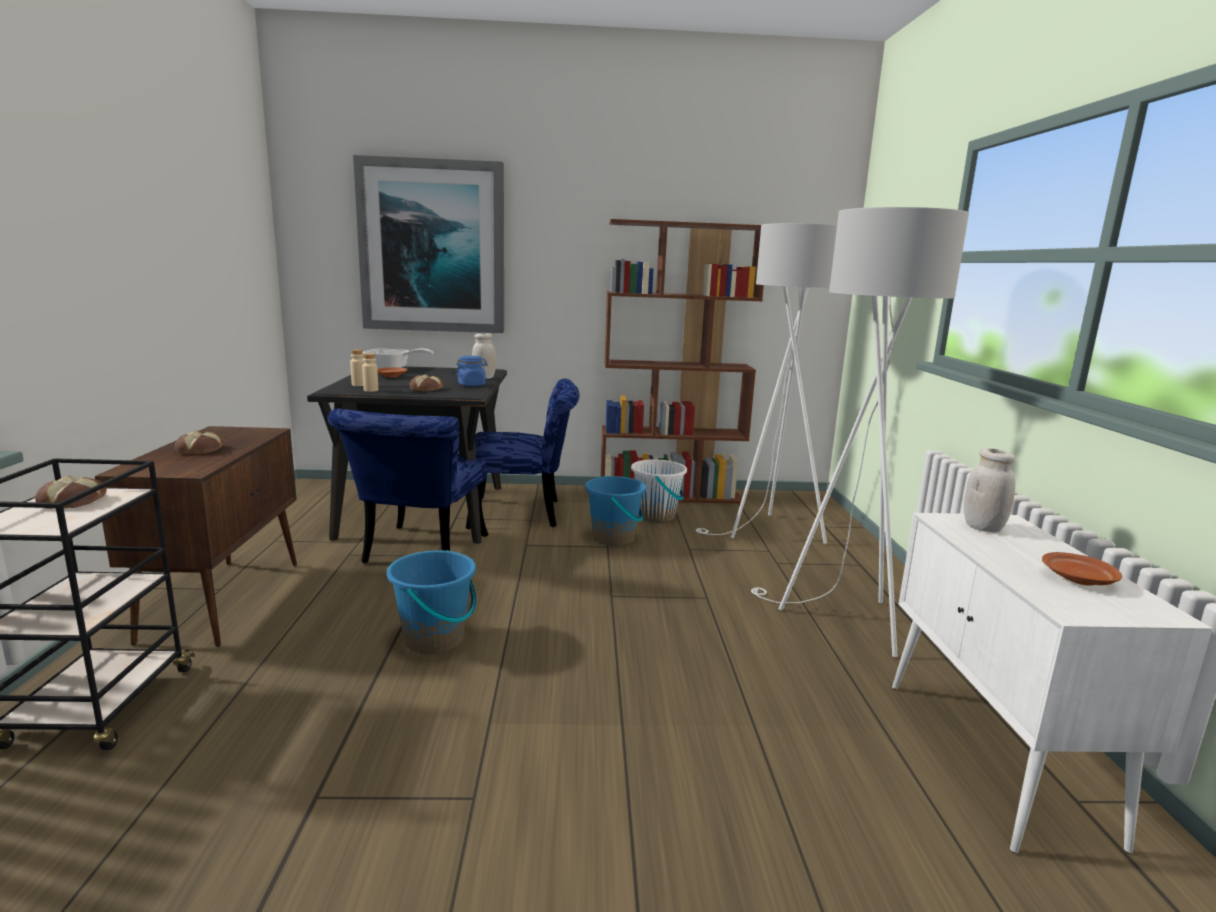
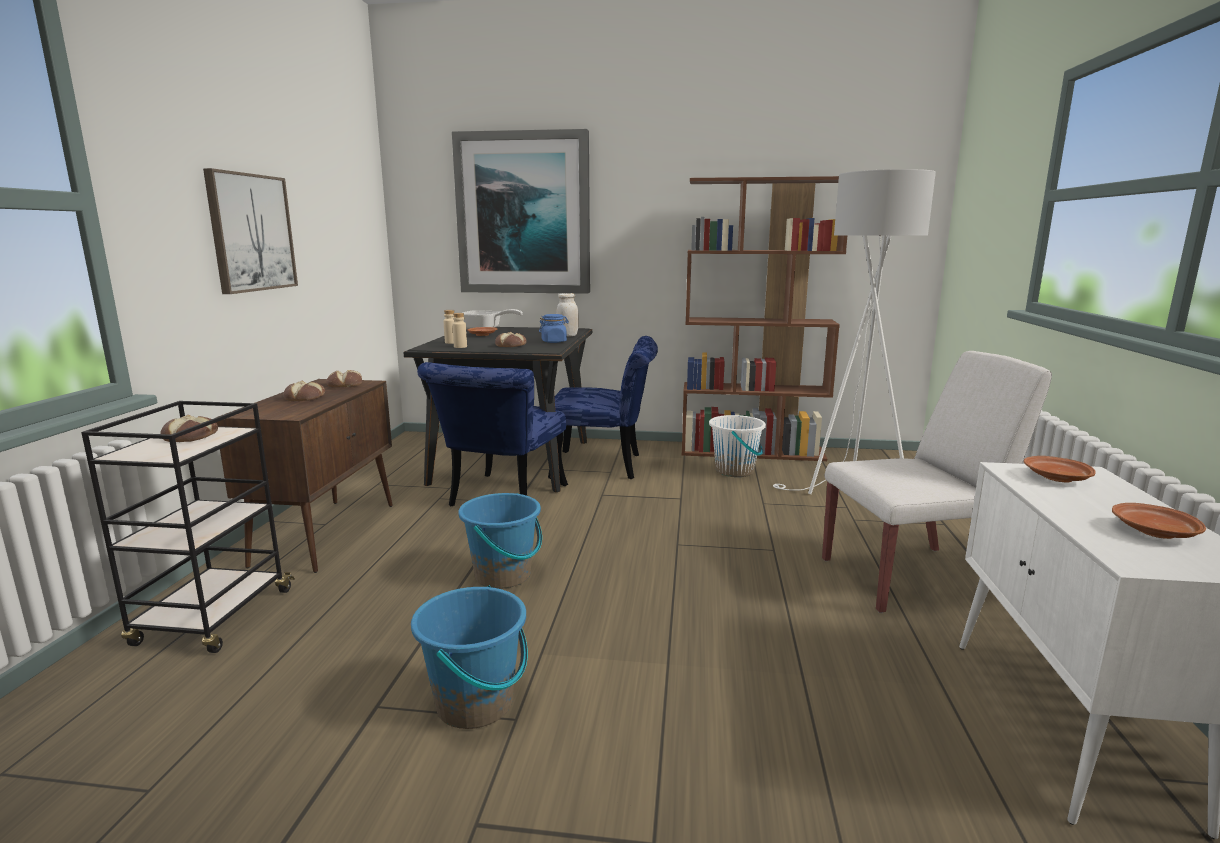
camera: 10 degrees right, 0 degrees up
(129, 261) = (251, 233): none -> picture
(243, 433) = (345, 384): none -> bread
(613, 538) = (688, 491): blue bucket -> blue bucket (475, 704)
(839, 620) = (912, 578): white floor lamp -> white chair
(983, 527) = (1056, 478): white jar -> brown plate

